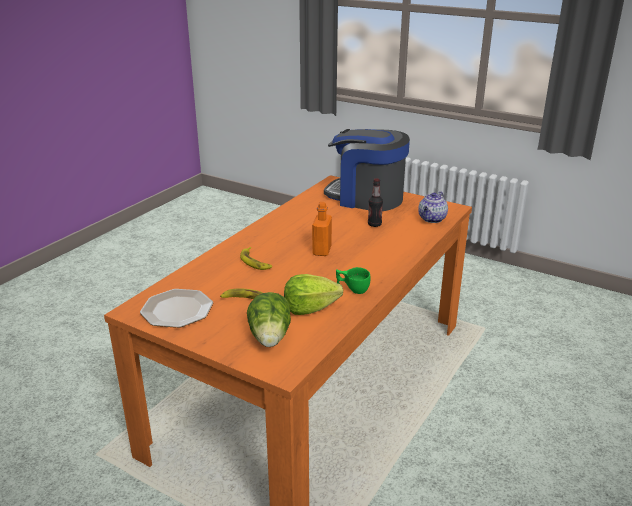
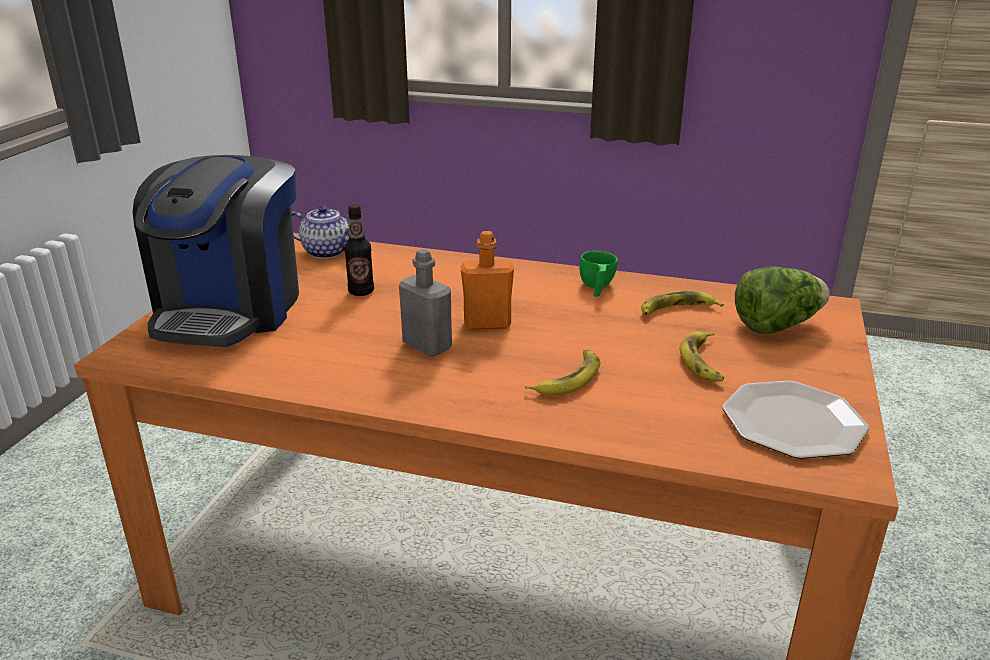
camera: 105 degrees left, 0 degrees up
(307, 235) = (427, 346): none -> grey bottle
(310, 308) = (676, 310): lettuce -> banana

